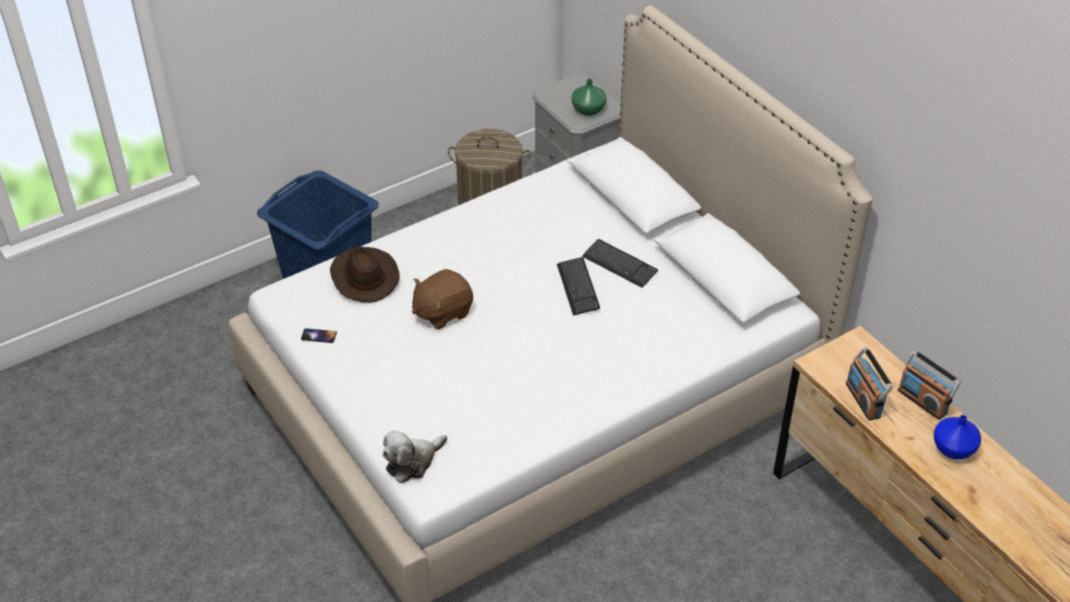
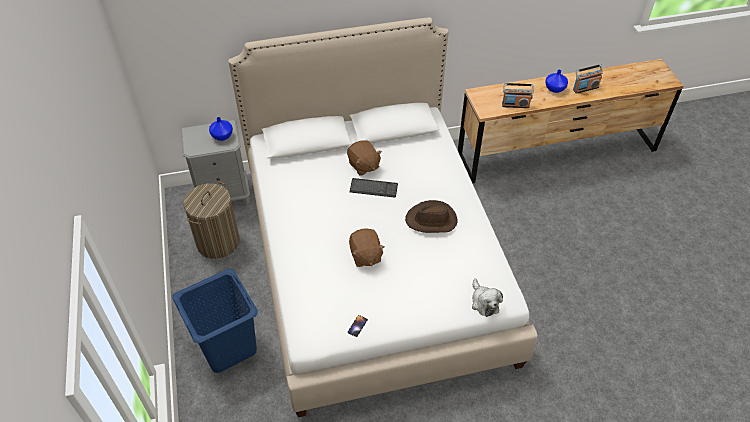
camera: 70 degrees left, 5 degrees up
(364, 277) = (314, 288): brown hat -> brown hat (431, 220)
(589, 110) = (222, 136): green vase -> blue vase
(619, 265) = (363, 166): keyboard -> brown plush toy
(923, 401) = (522, 87): radio -> radio (585, 88)

